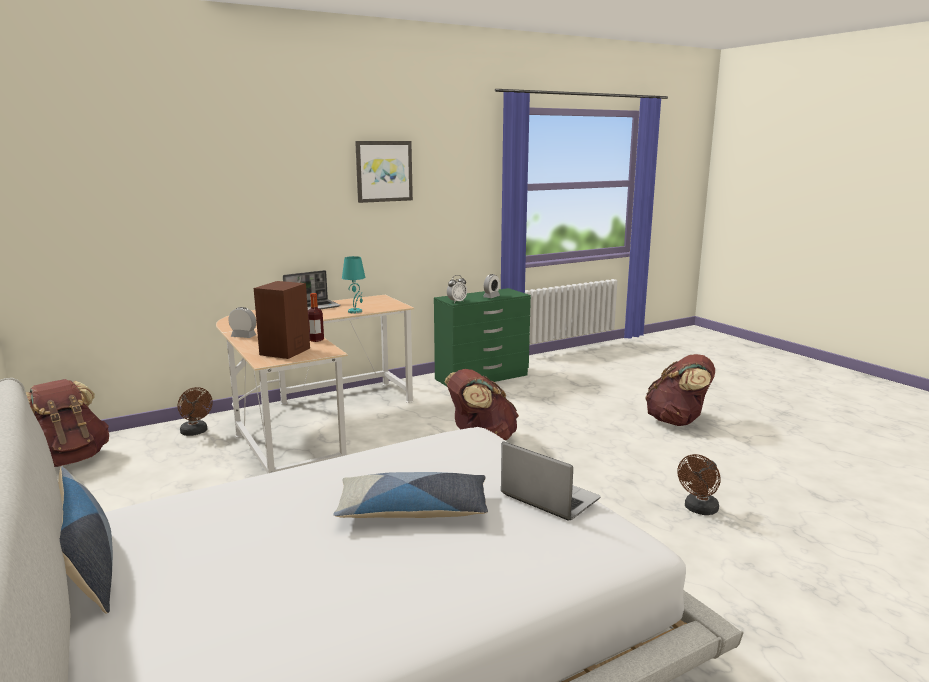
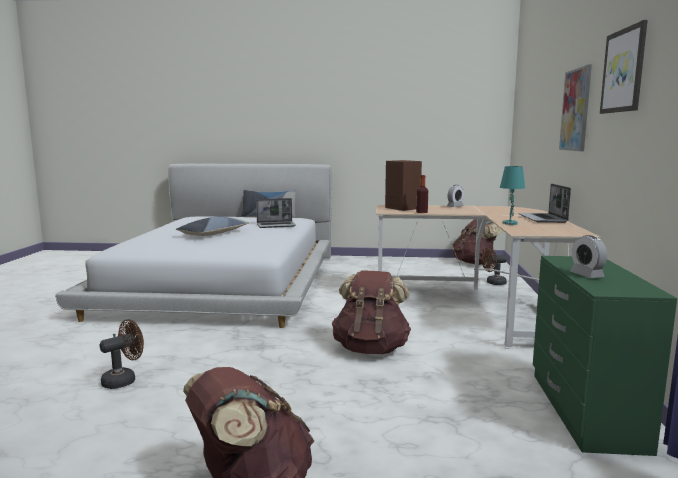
camera: 125 degrees right, 5 degrees down
(294, 199) = (576, 110): none -> picture
(457, 302) = (560, 258): alarm clock -> none
(548, 497) = (168, 246): laptop -> laptop (276, 225)
(699, 510) = (124, 380): brown fan -> brown fan turned 60 degrees clockwise

